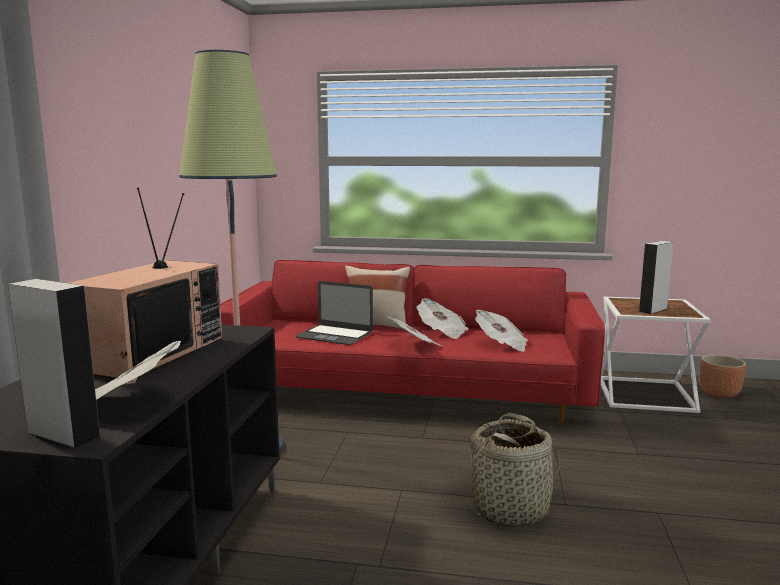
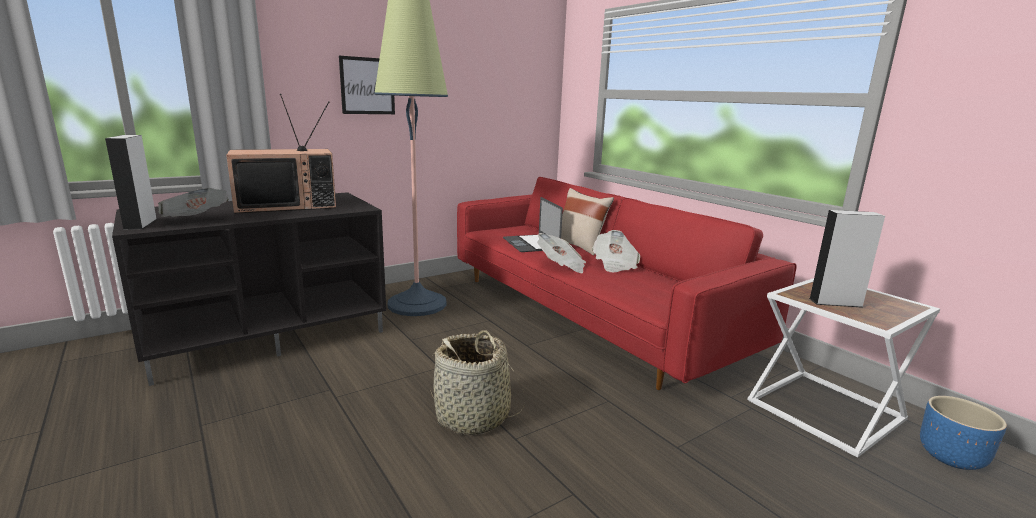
camera: 45 degrees right, 5 degrees up
(121, 166) = (367, 86): none -> picture
(501, 345) = (634, 288): newspaper -> none
(719, 394) = (950, 457): brown planter -> blue planter

